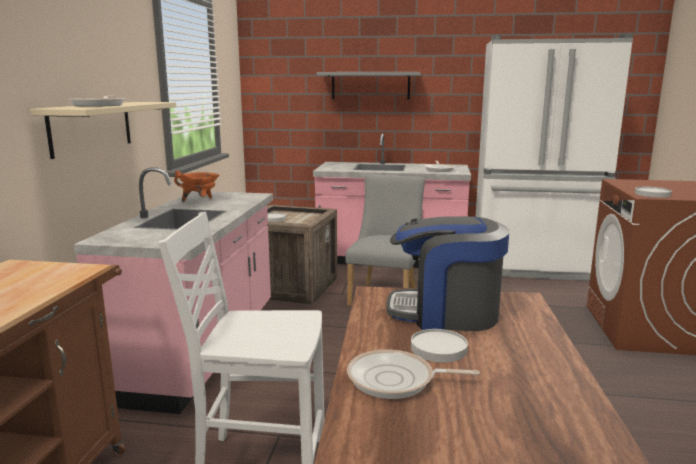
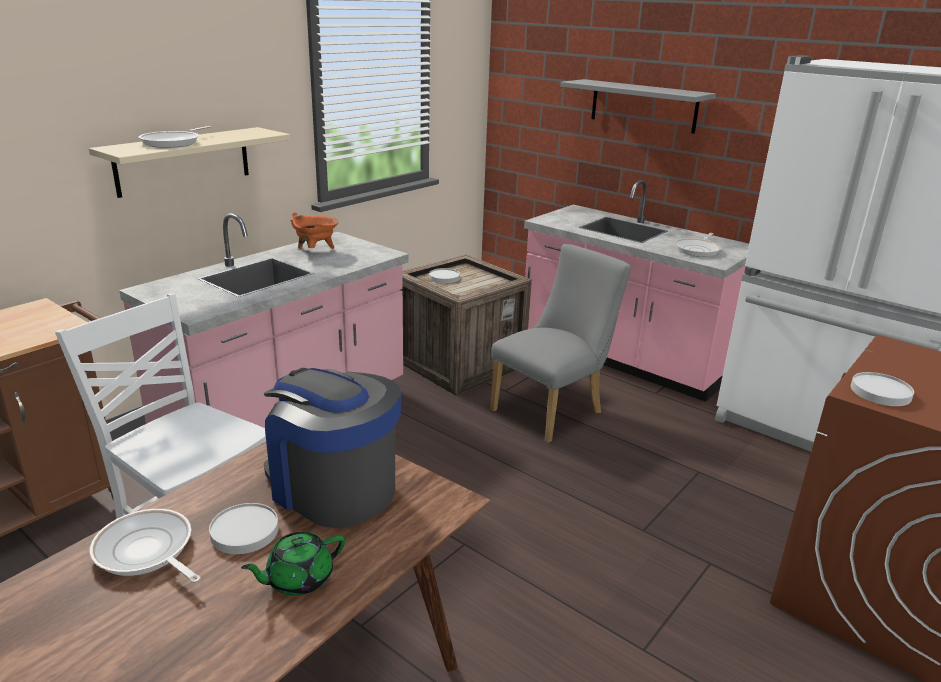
camera: 30 degrees right, 10 degrees up
(520, 357) = (298, 579): none -> green teapot

